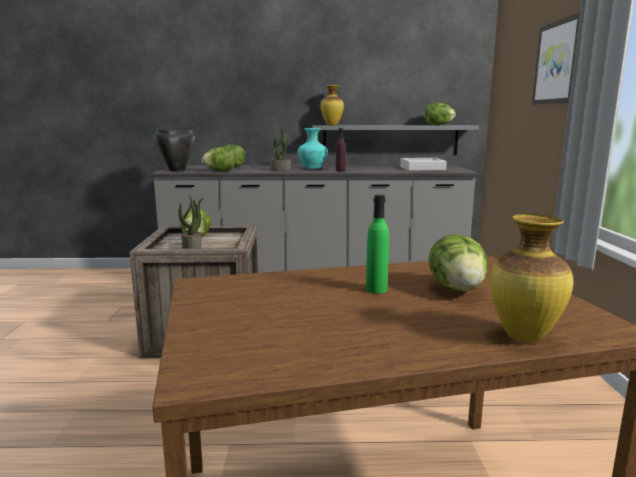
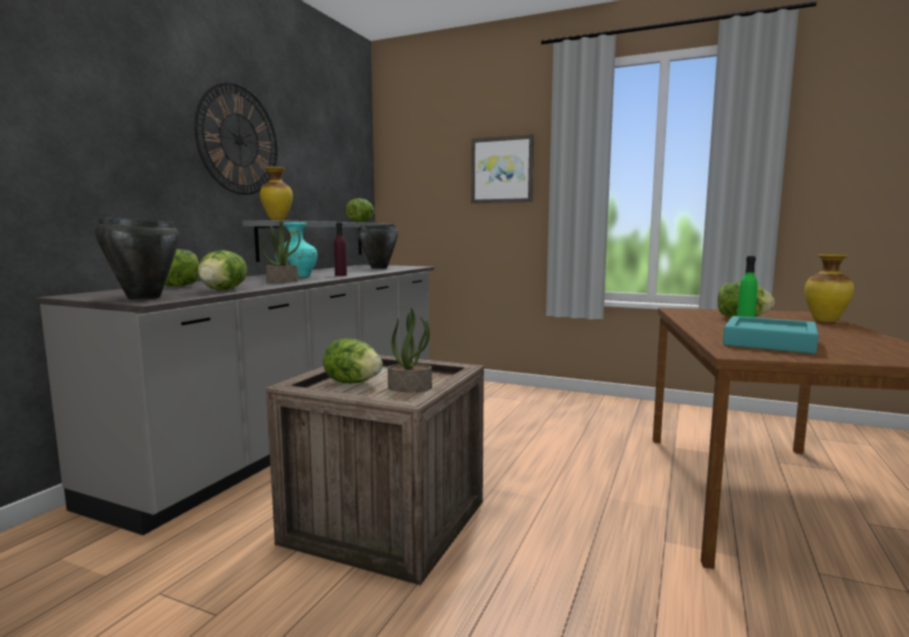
camera: 65 degrees left, 5 degrees down
(271, 296) = (769, 342): none -> turquoise tray
(313, 67) = (239, 140): none -> wall clock
(422, 168) = (379, 268): grey tray -> black cooking pot

